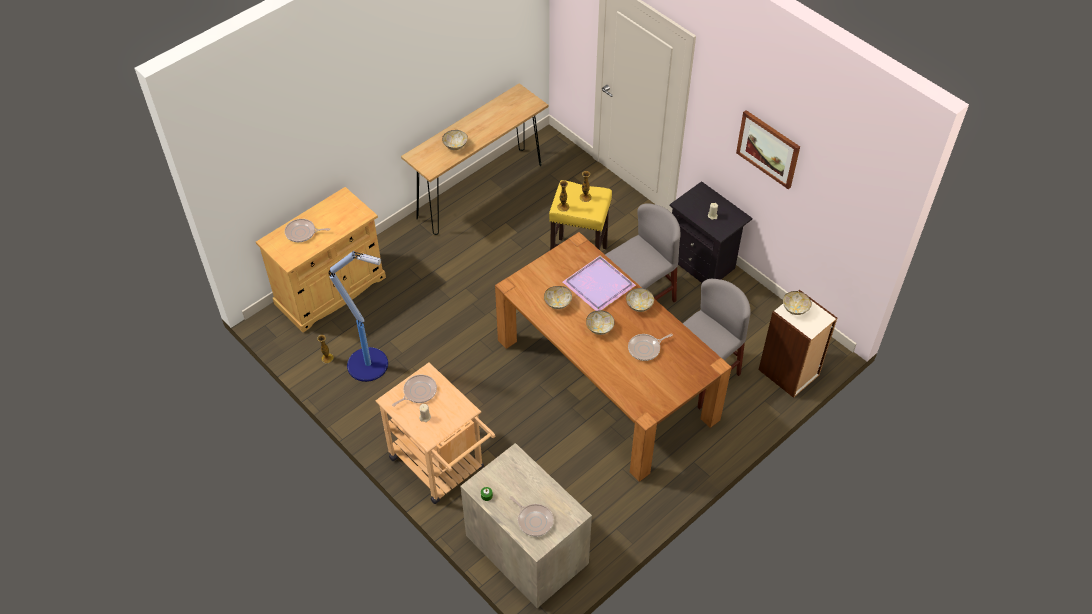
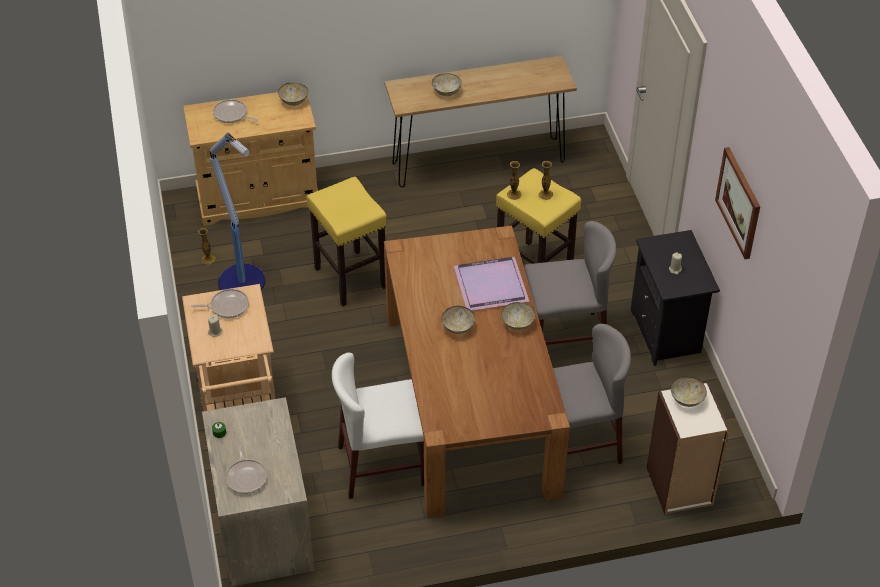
camera: 30 degrees right, 5 degrees down
(449, 323) = (349, 277): none -> yellow stool
(558, 303) = (434, 285): bowl -> bowl (294, 101)
(579, 458) = (382, 466): none -> white chair
(645, 348) = (490, 368): frying pan -> none

